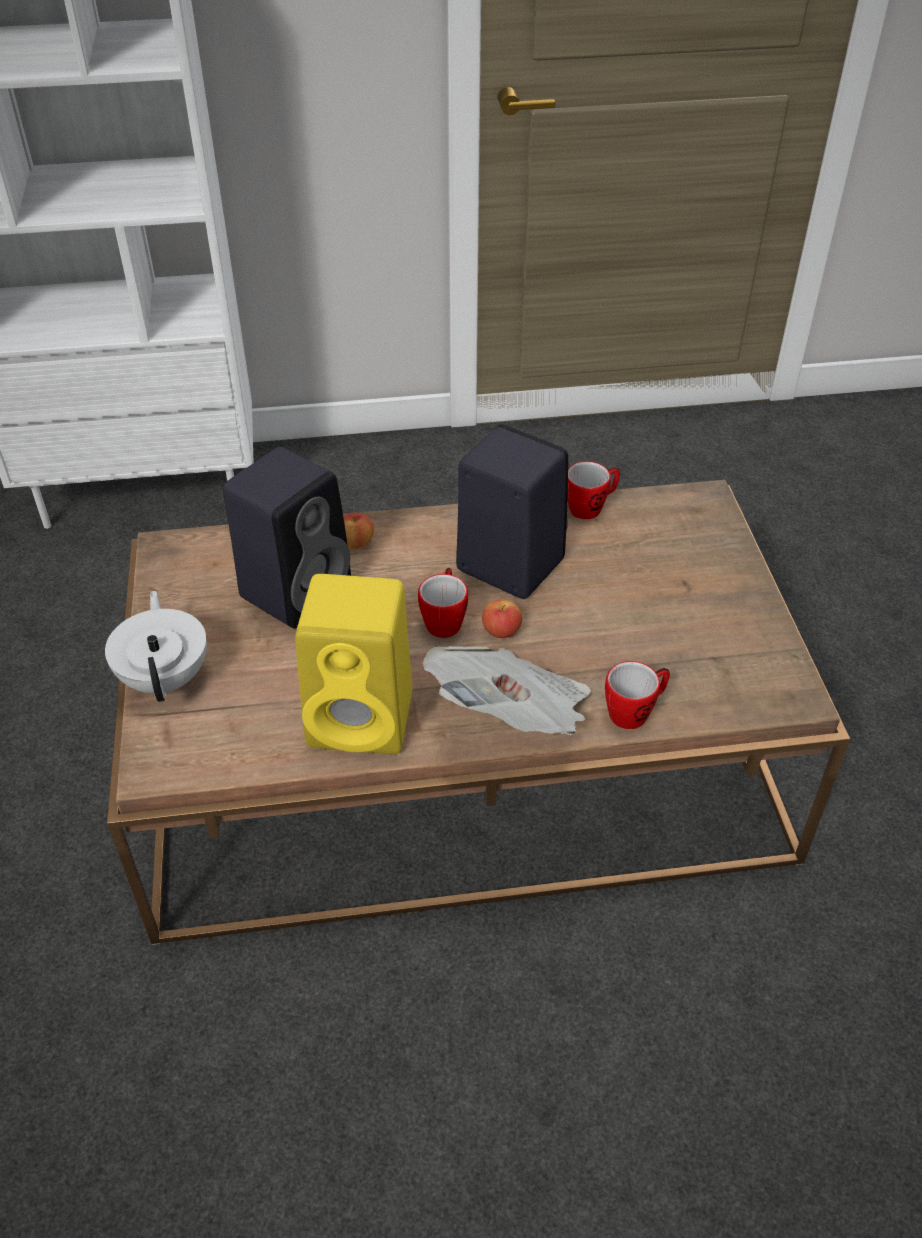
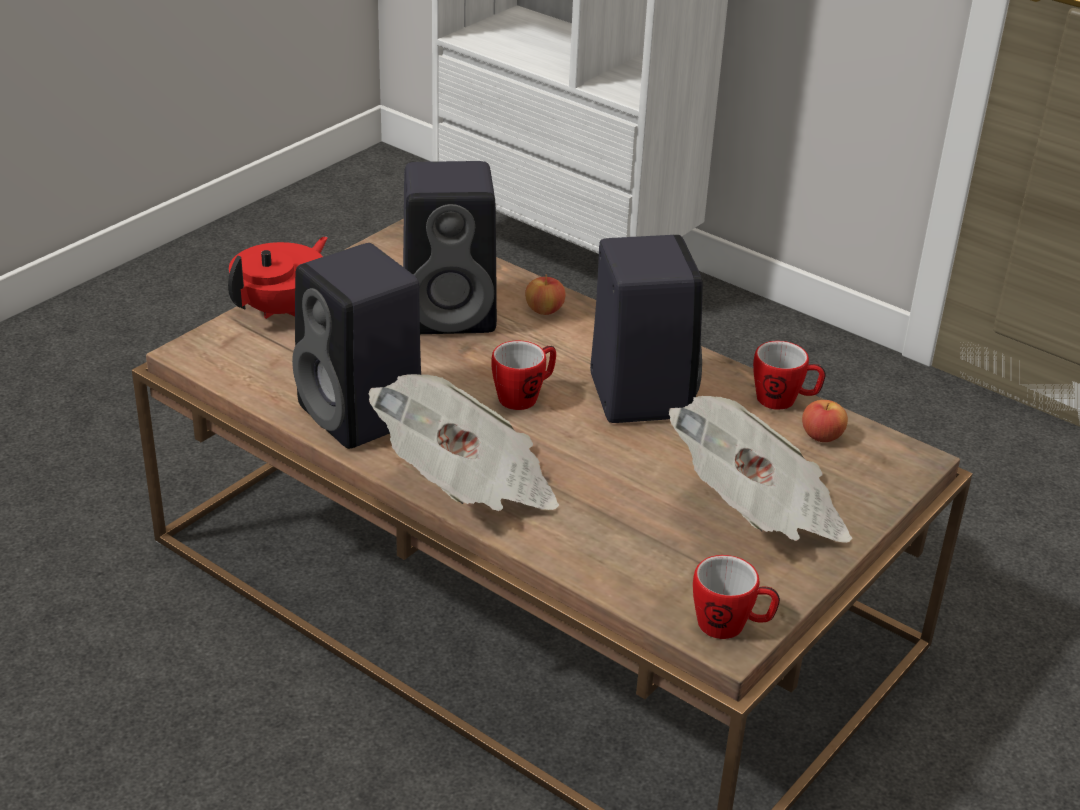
camera: 45 degrees right, 10 degrees down
(166, 677) = (282, 308): white teapot -> red teapot
(364, 718) = (363, 415): yellow speaker -> black speaker
(501, 631) = (556, 431): apple -> apple (822, 436)
(635, 712) = (567, 549): mug -> mug (731, 626)
(688, 597) = (757, 512): none -> newspaper

